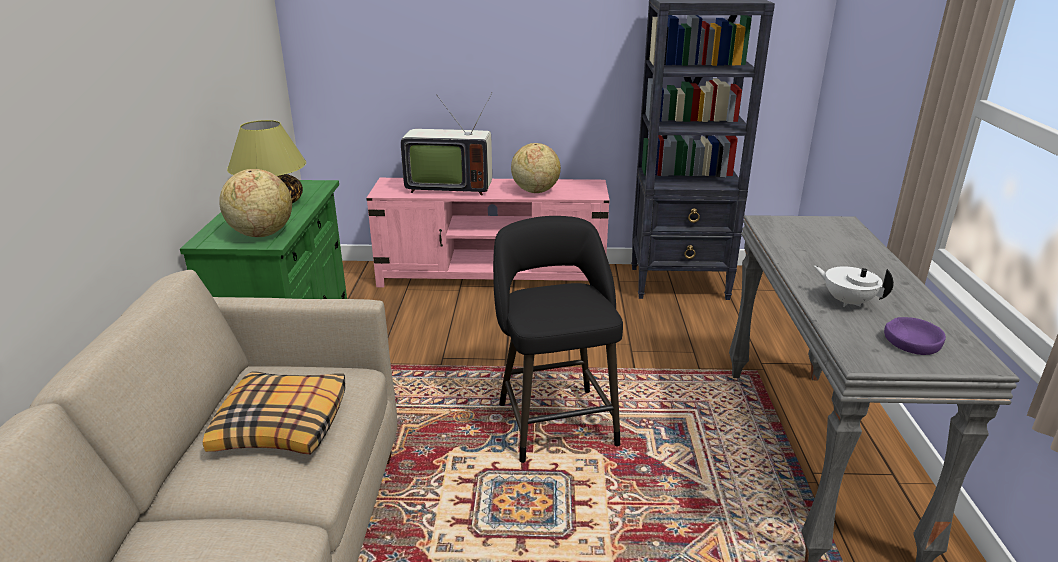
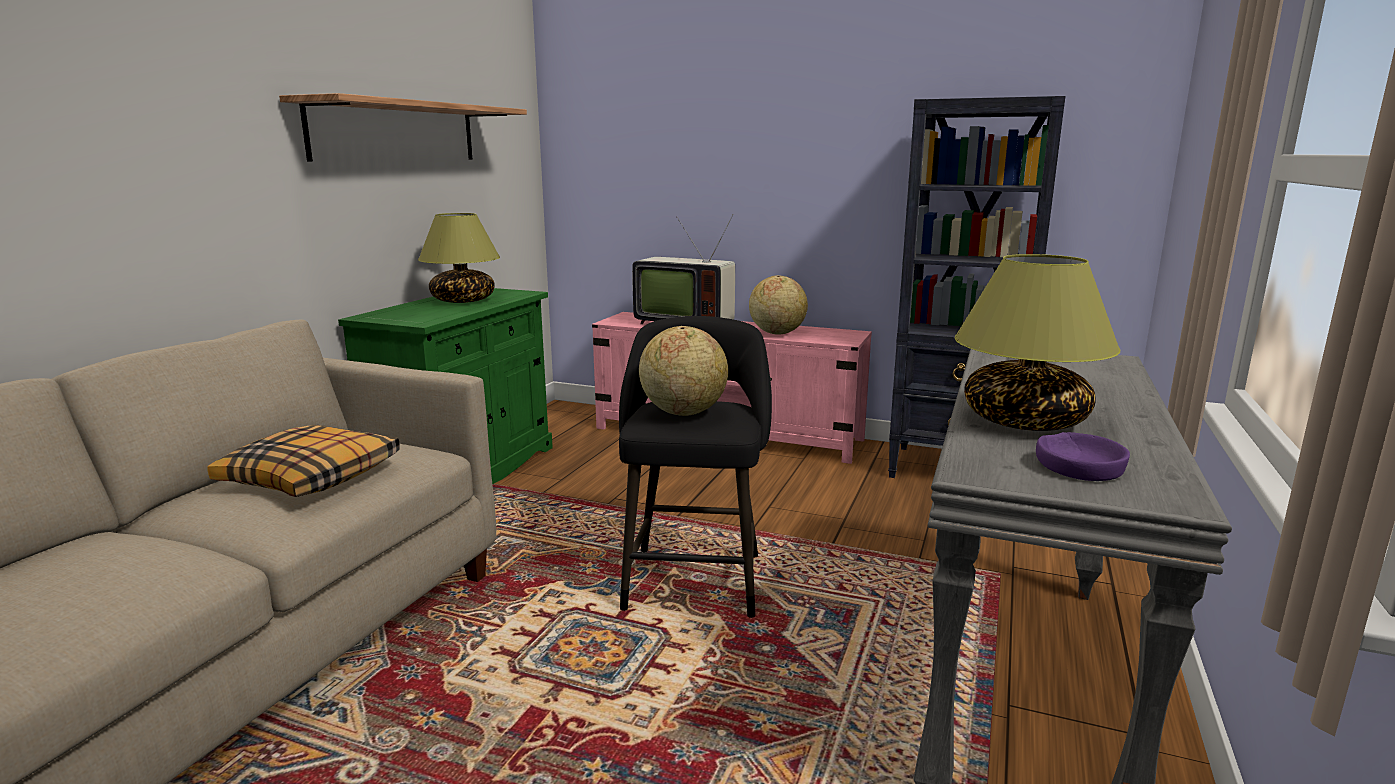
camera: 20 degrees right, 10 degrees down
(189, 48) = (396, 132): none -> shelf
(261, 234) = (421, 317): globe -> globe (683, 412)
(847, 301) = (1024, 421): white teapot -> table lamp

